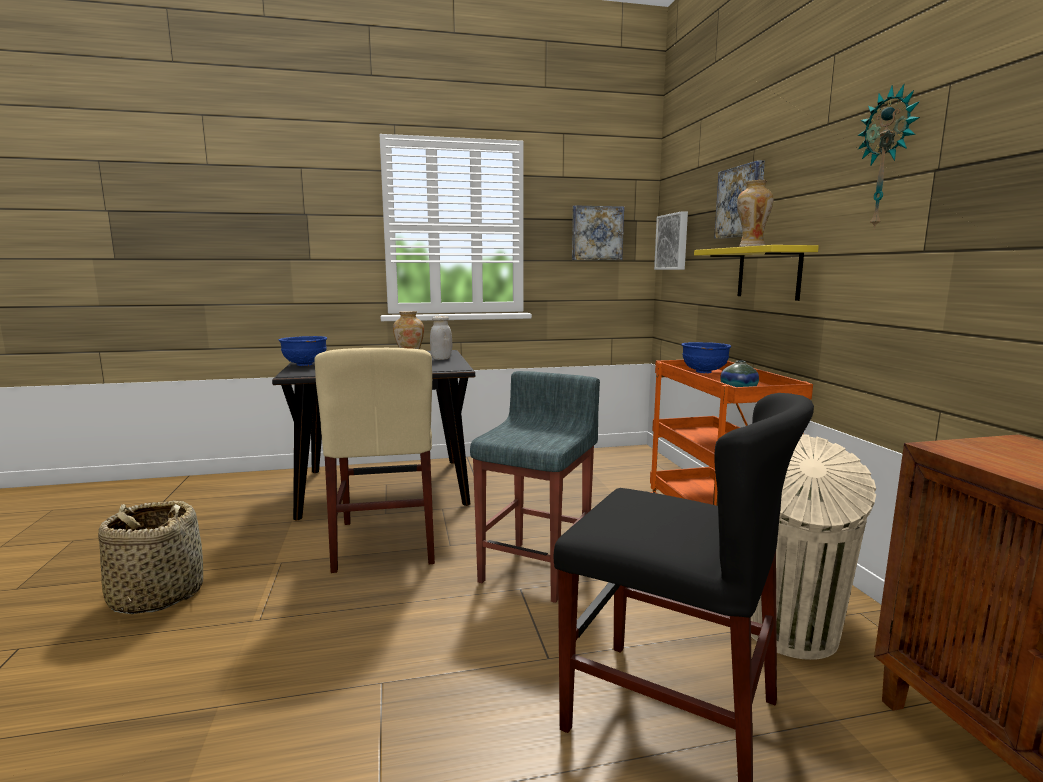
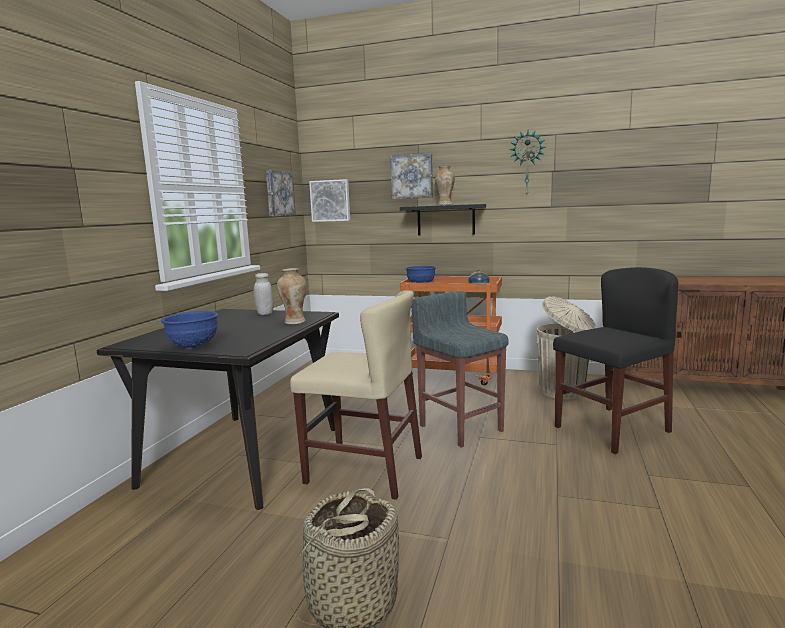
camera: 60 degrees left, 0 degrees up
(768, 273) = (446, 220): yellow shelf -> black shelf

